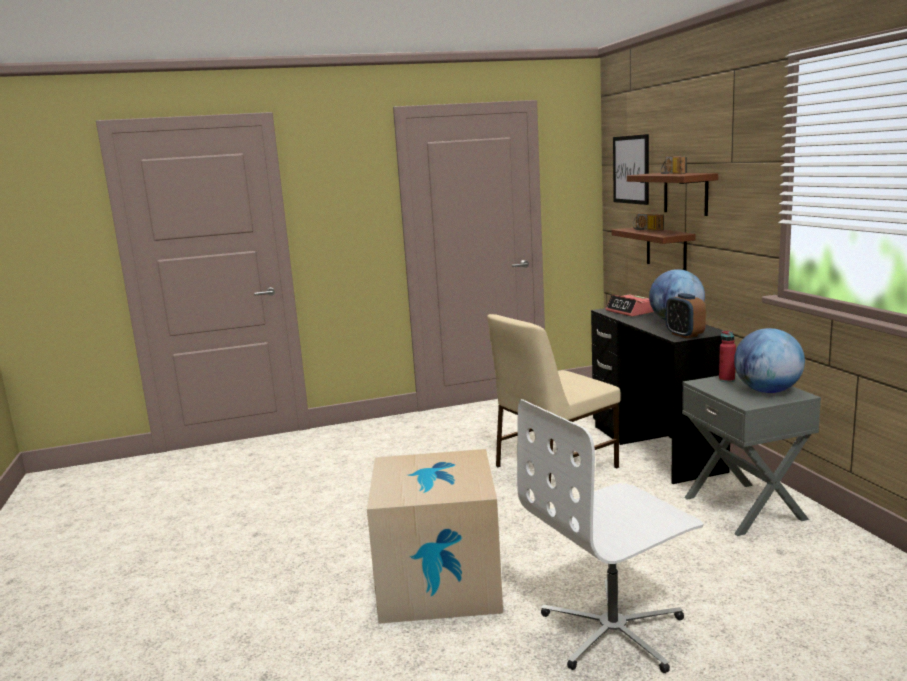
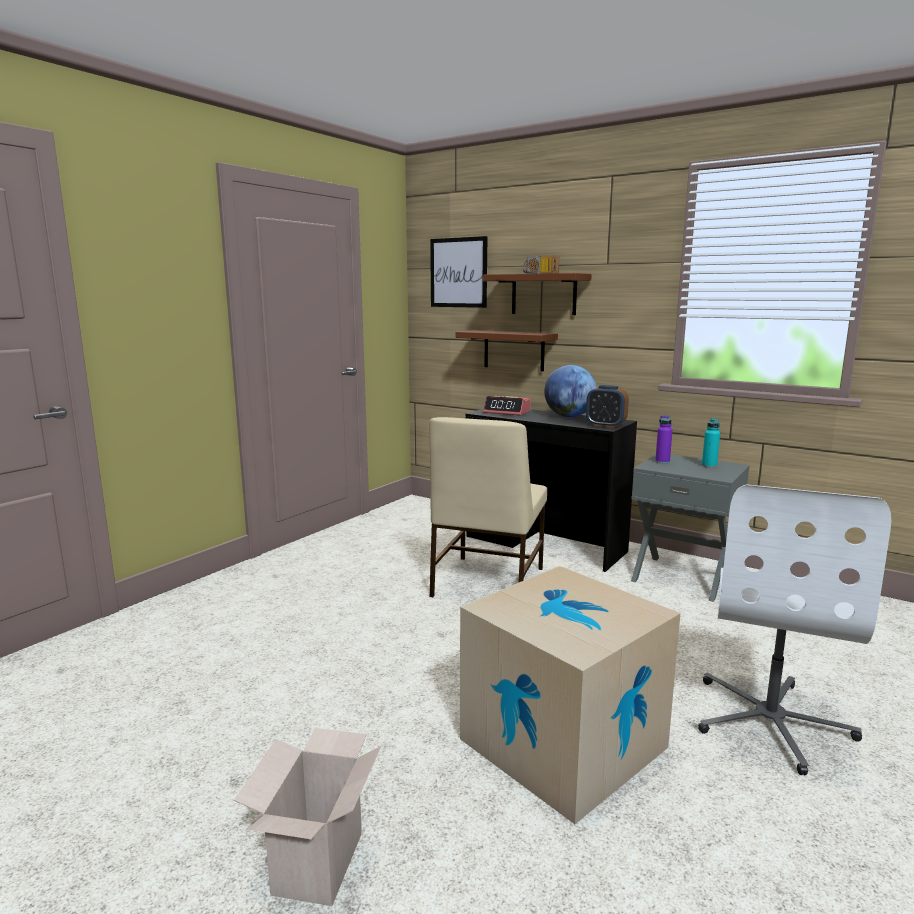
camera: 40 degrees left, 0 degrees up
(244, 581) = (317, 860): none -> cardboard box
(646, 230) = (495, 331): radio -> none
(726, 380) = (662, 462): red bottle -> purple bottle
(767, 391) = (709, 466): globe -> turquoise bottle

